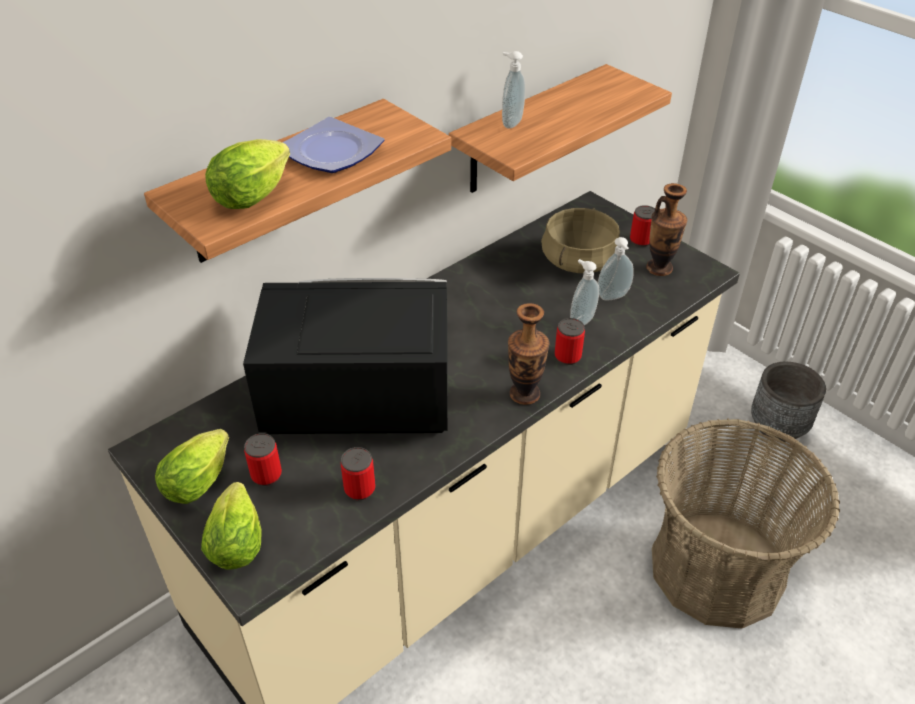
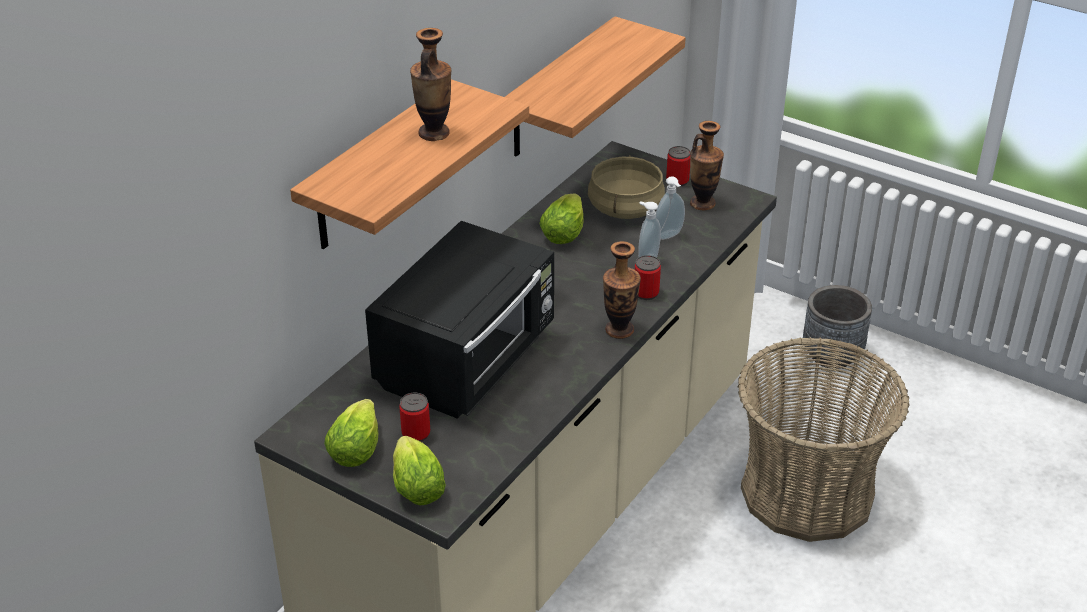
camera: 15 degrees left, 5 degrees down
(256, 194) = (390, 176): lettuce -> lettuce (565, 232)
(331, 153) = (434, 133): plate -> vase
(356, 400) = (468, 361): black microwave -> black microwave turned 135 degrees clockwise
(360, 489) = (505, 429): can -> none
(510, 122) = (550, 85): soap dispenser -> none

